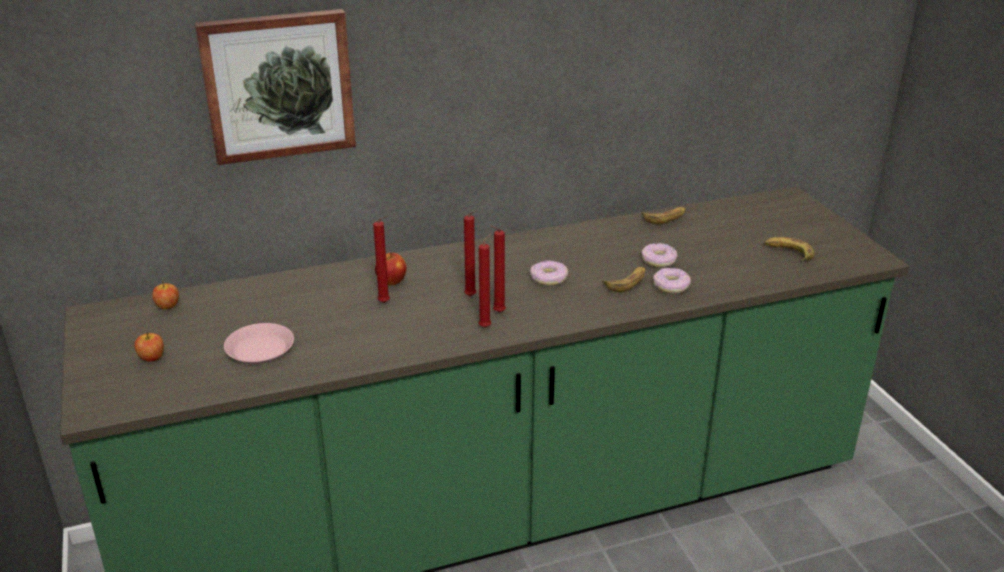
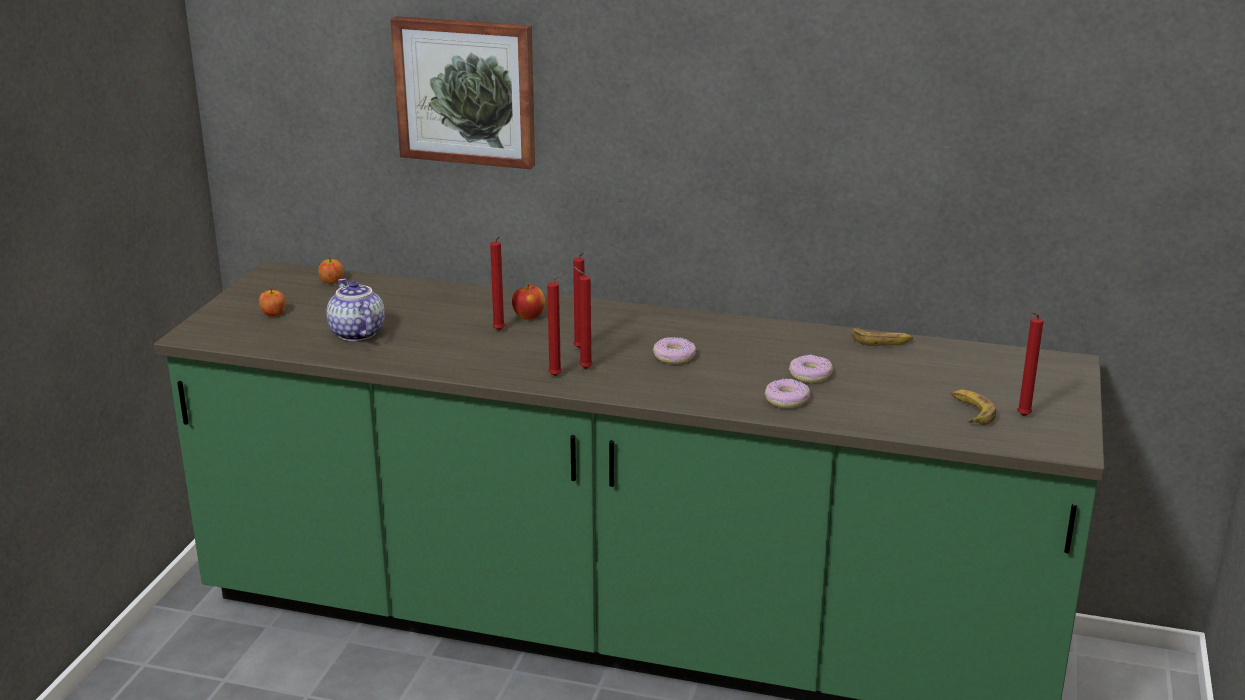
camera: 35 degrees right, 5 degrees down
(260, 349) = (355, 333): pink plate -> teapot
(626, 282) = (745, 383): banana -> none
(820, 245) = (1022, 417): none -> red candle

